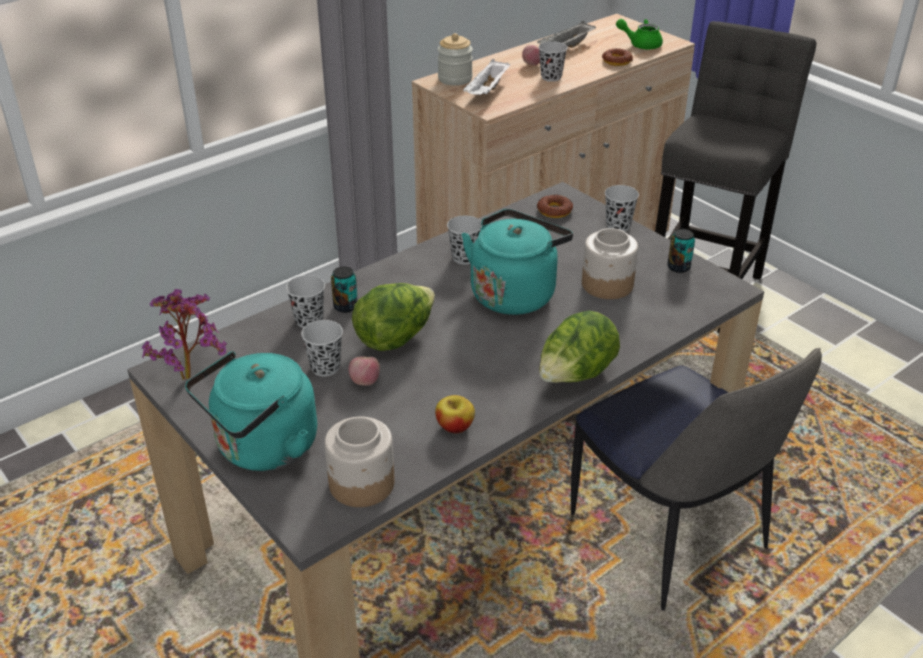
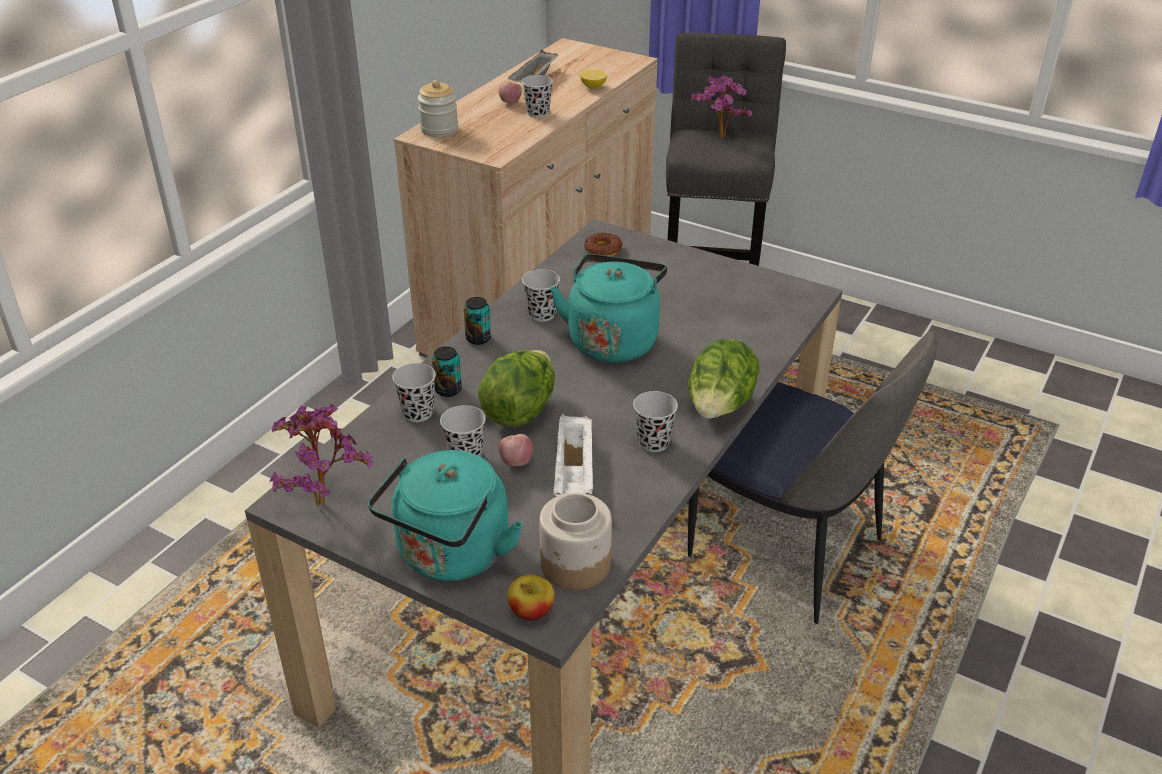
camera: 20 degrees left, 0 degrees up
(455, 426) = (633, 485): apple -> apple (531, 611)
(487, 91) = (482, 137): white tray -> white tray (574, 473)
(607, 285) = (697, 313): jar -> none
(617, 61) = (593, 87): donut -> lemon
(618, 225) = (673, 253): black cup -> black cup (653, 442)
(640, 44) = (606, 66): green teapot -> none
(678, 267) = (753, 282): can -> can (478, 338)
(729, 128) = (719, 138): none -> potted plant

